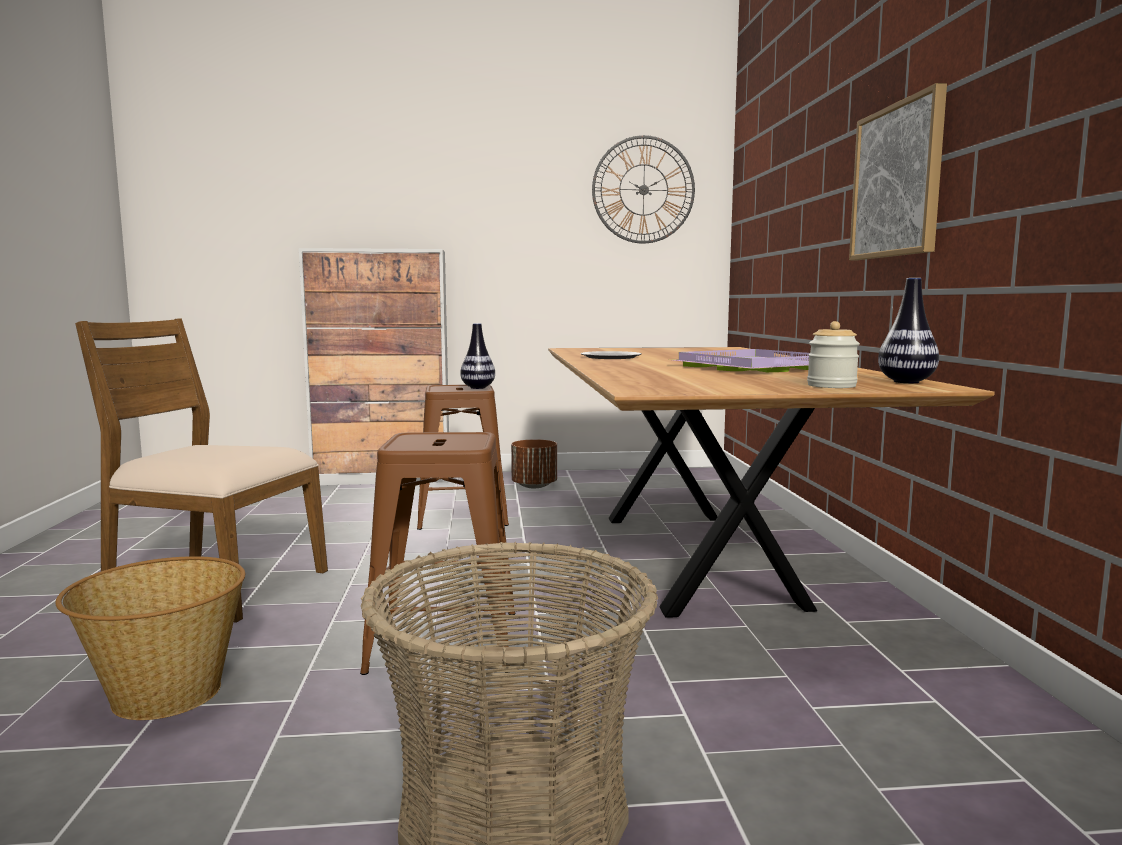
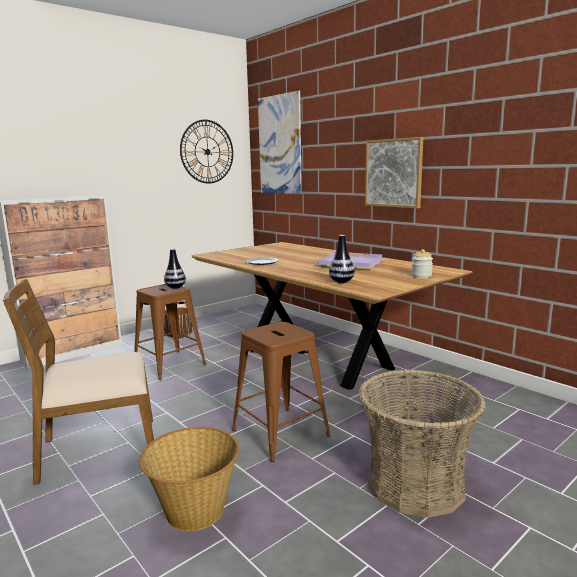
camera: 35 degrees left, 5 degrees up
(760, 168) = (279, 145): none -> picture
(906, 382) = (433, 268): vase -> vase (341, 282)

